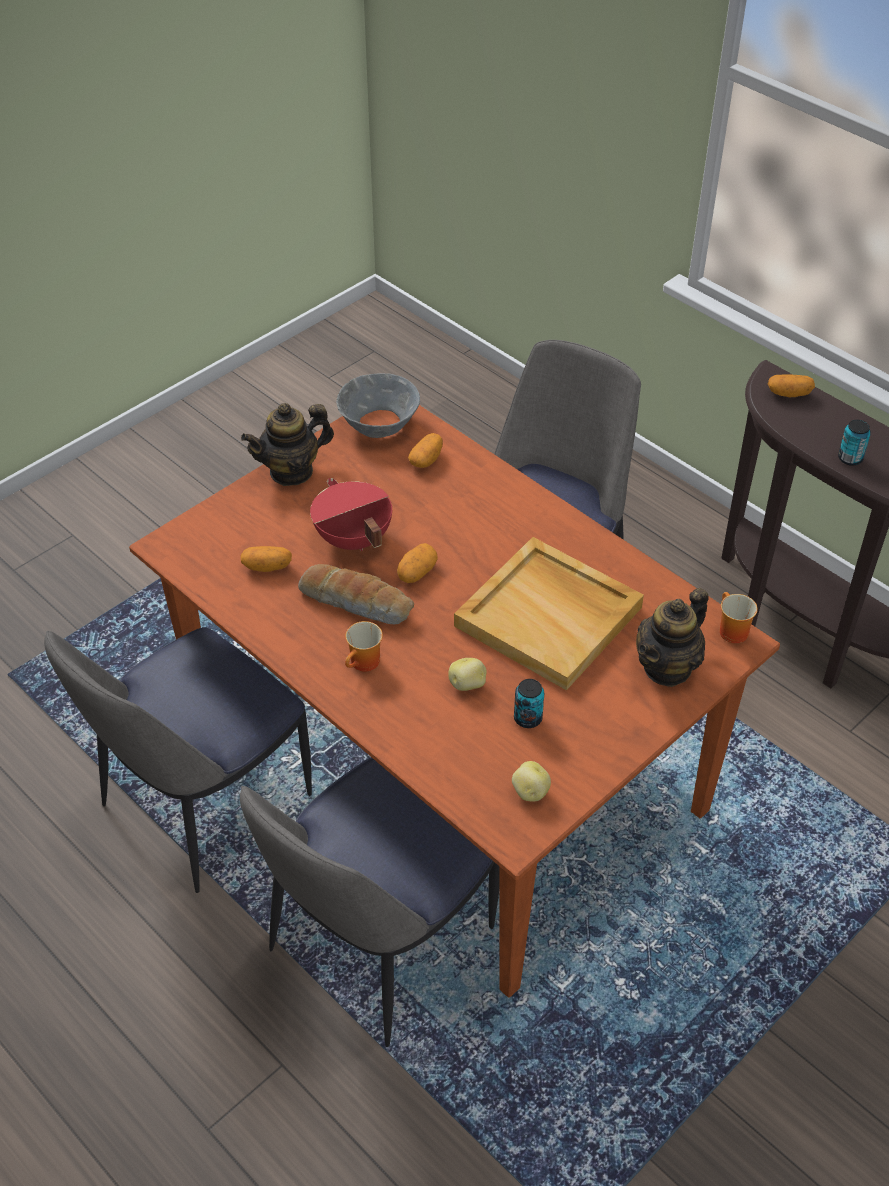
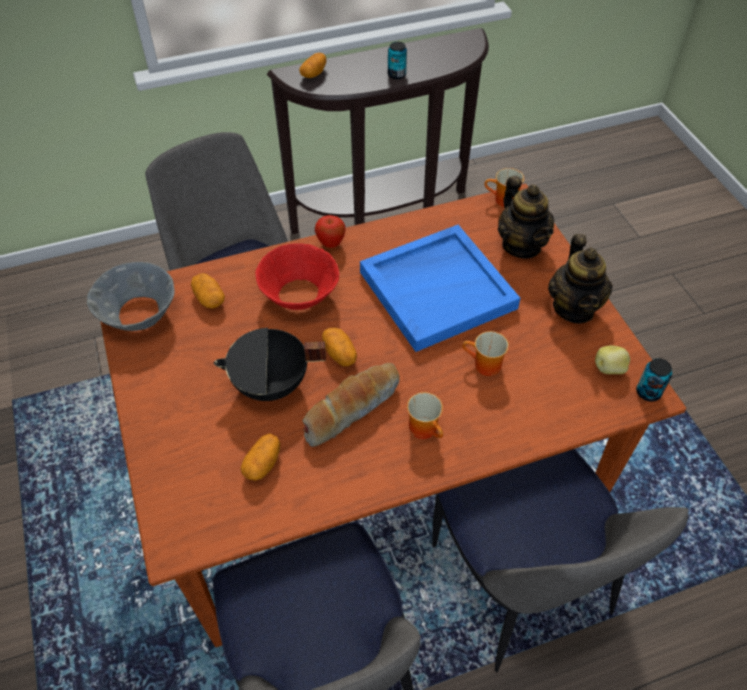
camera: 65 degrees left, 5 degrees up
(291, 471) = (149, 401): teapot -> teapot (574, 307)
(352, 539) = (271, 385): red cooking pot -> black cooking pot
(468, 684) = (484, 366): potato -> mug
(472, 517) = (299, 295): none -> red bowl
(528, 718) = (536, 342): can -> can (648, 392)
(550, 616) = (438, 289): beige tray -> blue tray
(556, 514) = (330, 244): none -> apple

